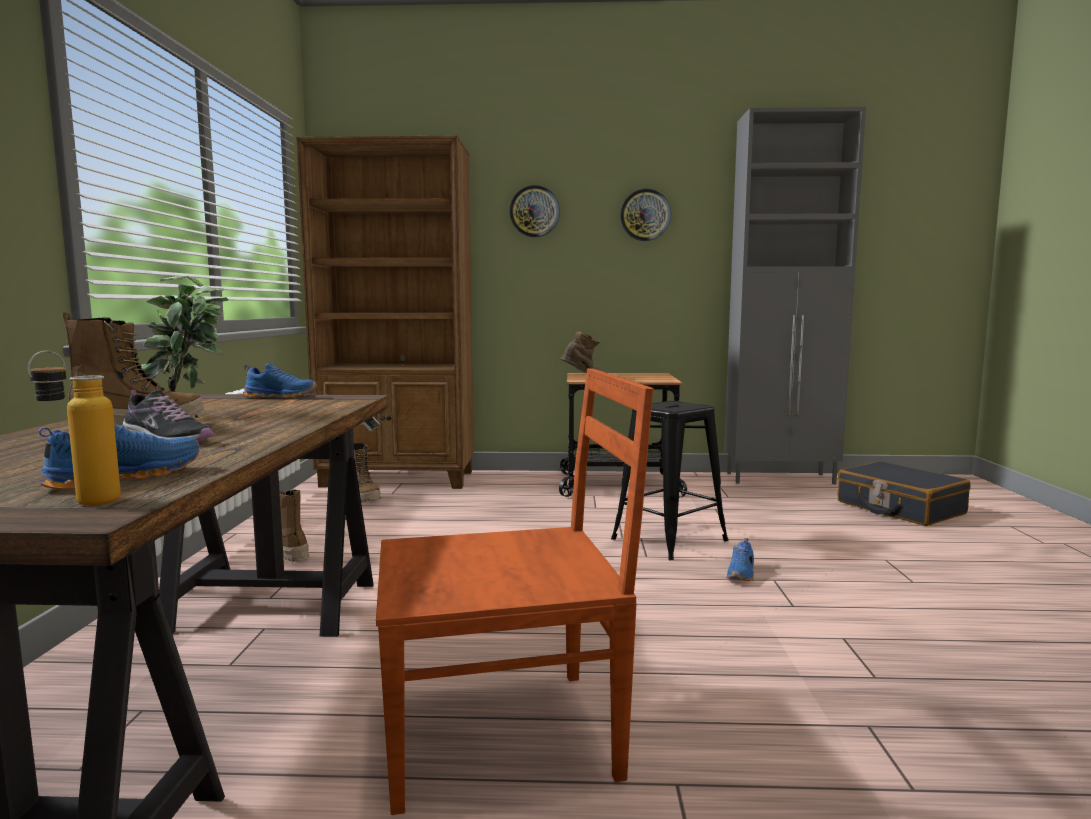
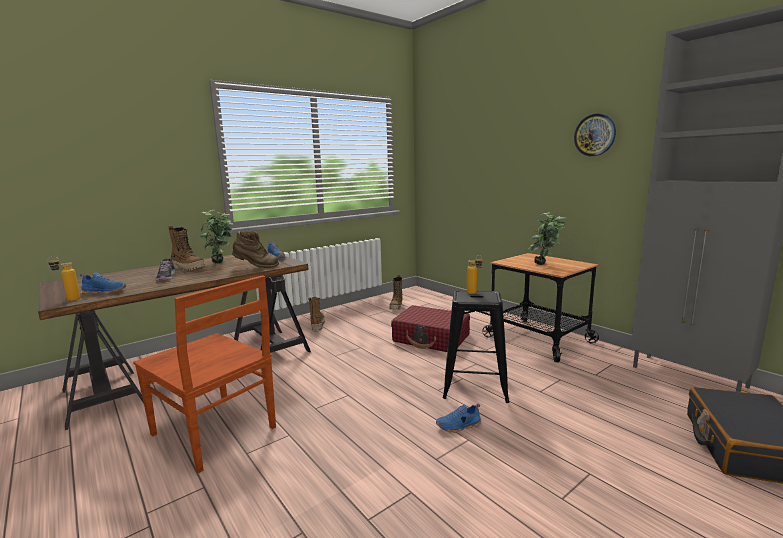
camera: 50 degrees right, 5 degrees up
(399, 479) = (432, 300): brown bookcase -> none
(509, 516) = (431, 338): none -> red suitcase
(534, 211) = (518, 138): wall clock -> none
(581, 378) = (511, 260): brown boot -> brown boot (256, 267)
(631, 378) = (545, 265): none -> potted plant
(663, 404) = (474, 293): none -> bottle

